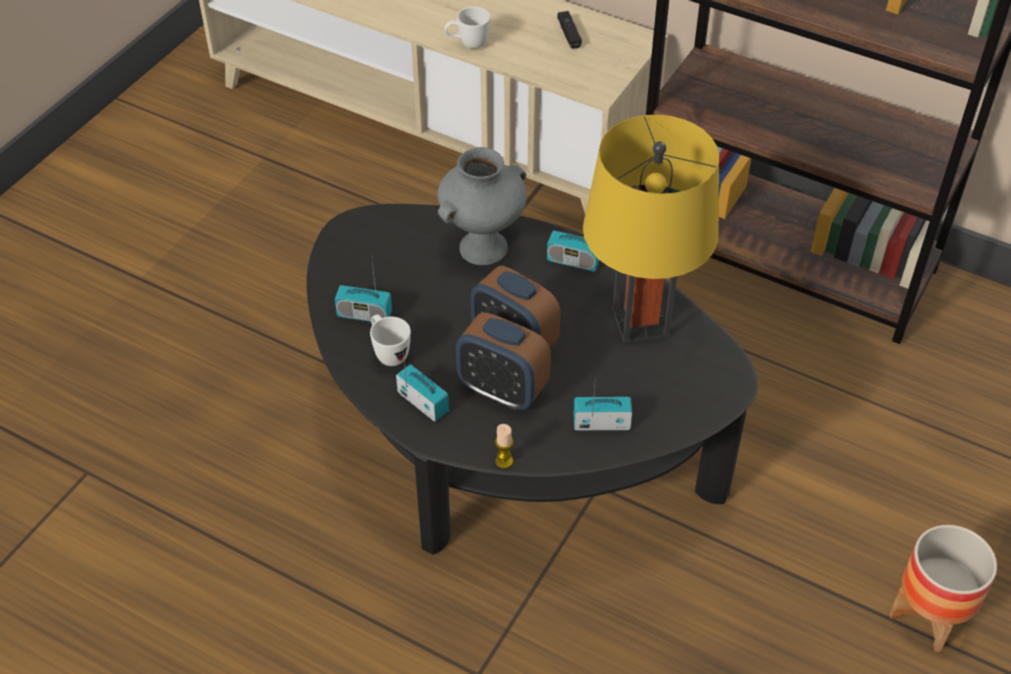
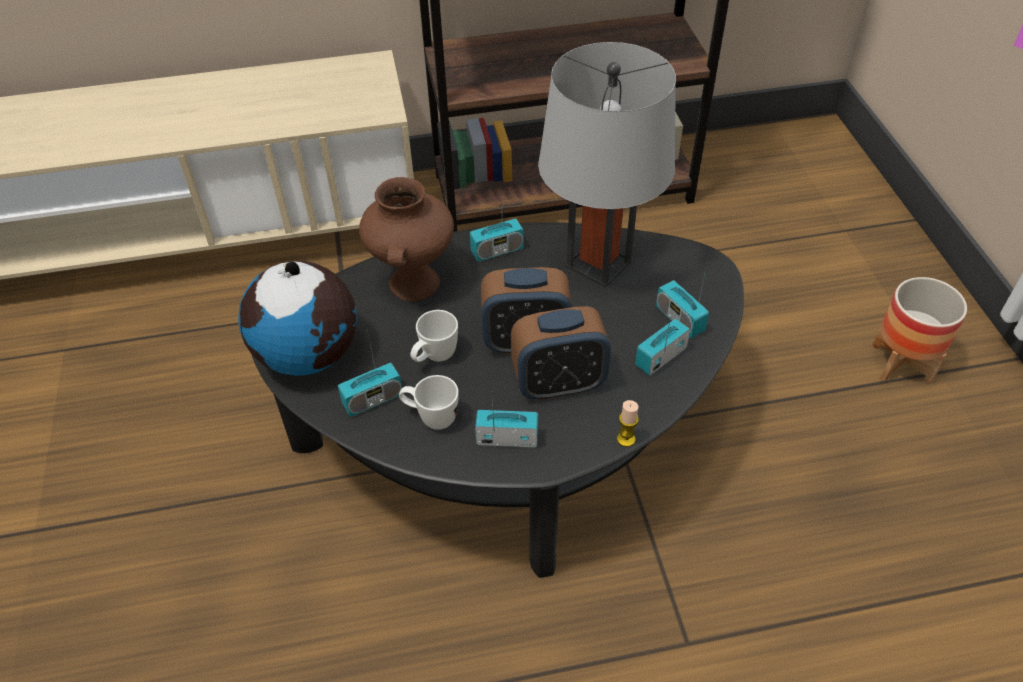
camera: 40 degrees left, 0 degrees up
(356, 255) = (310, 355): none -> globe
(467, 44) = (234, 131): white mug -> white mug (434, 357)
(483, 246) = (413, 282): grey vase -> brown vase
(569, 34) = (313, 84): black game controller -> none
(640, 321) = (599, 264): yellow table lamp -> grey table lamp
(652, 406) = (679, 319): none -> radio

